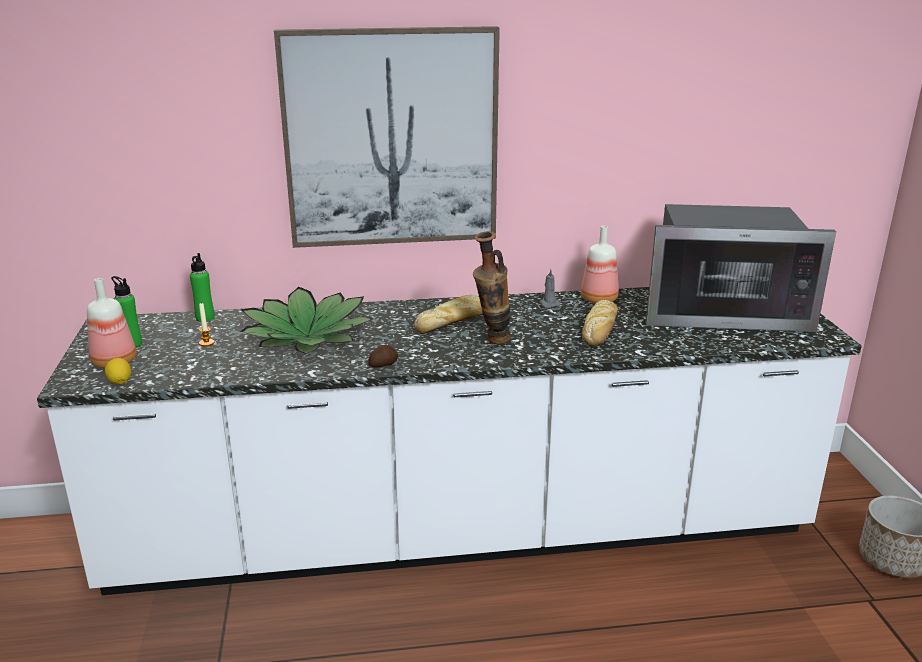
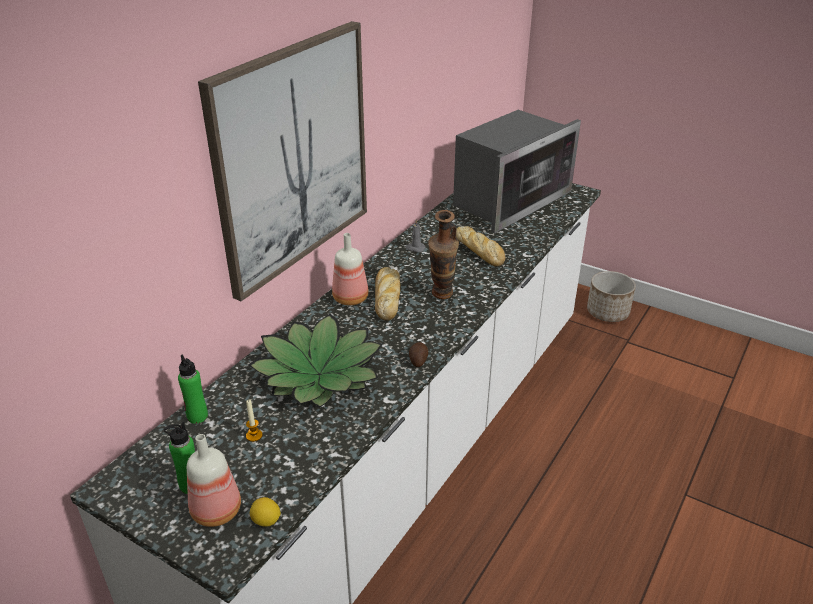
camera: 50 degrees left, 10 degrees up
(600, 299) = (435, 227): bottle -> bottle (351, 298)

